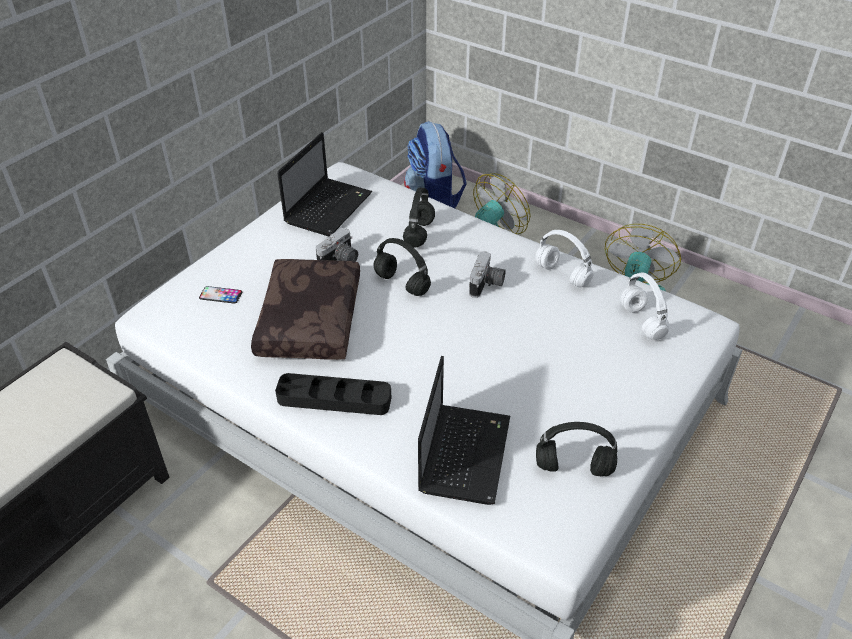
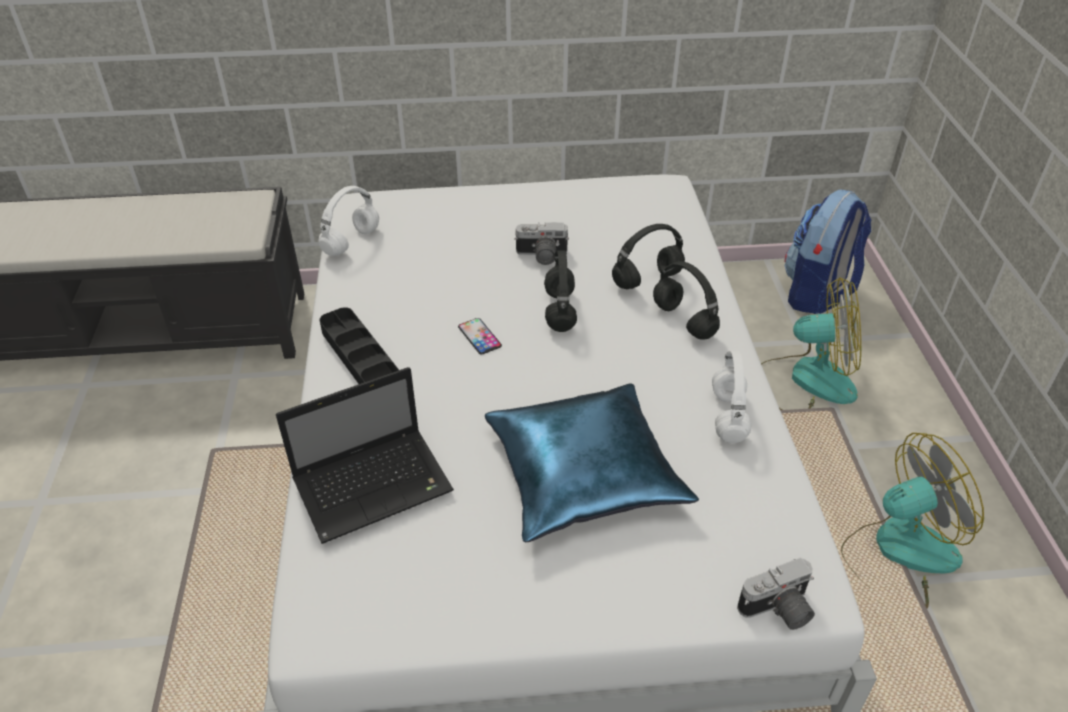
camera: 50 degrees right, 0 degrees up
(220, 295) = (419, 222): phone -> phone (479, 336)
(308, 319) = (445, 285): brown pillow -> none
(329, 207) = (604, 206): laptop -> none
(487, 285) = (635, 368): camera -> camera (778, 611)
(548, 355) = (585, 473): none -> blue pillow
(572, 468) = (433, 584): black headphones -> black headphones (682, 320)
(643, 323) = (735, 528): white headphones -> white headphones (351, 242)

